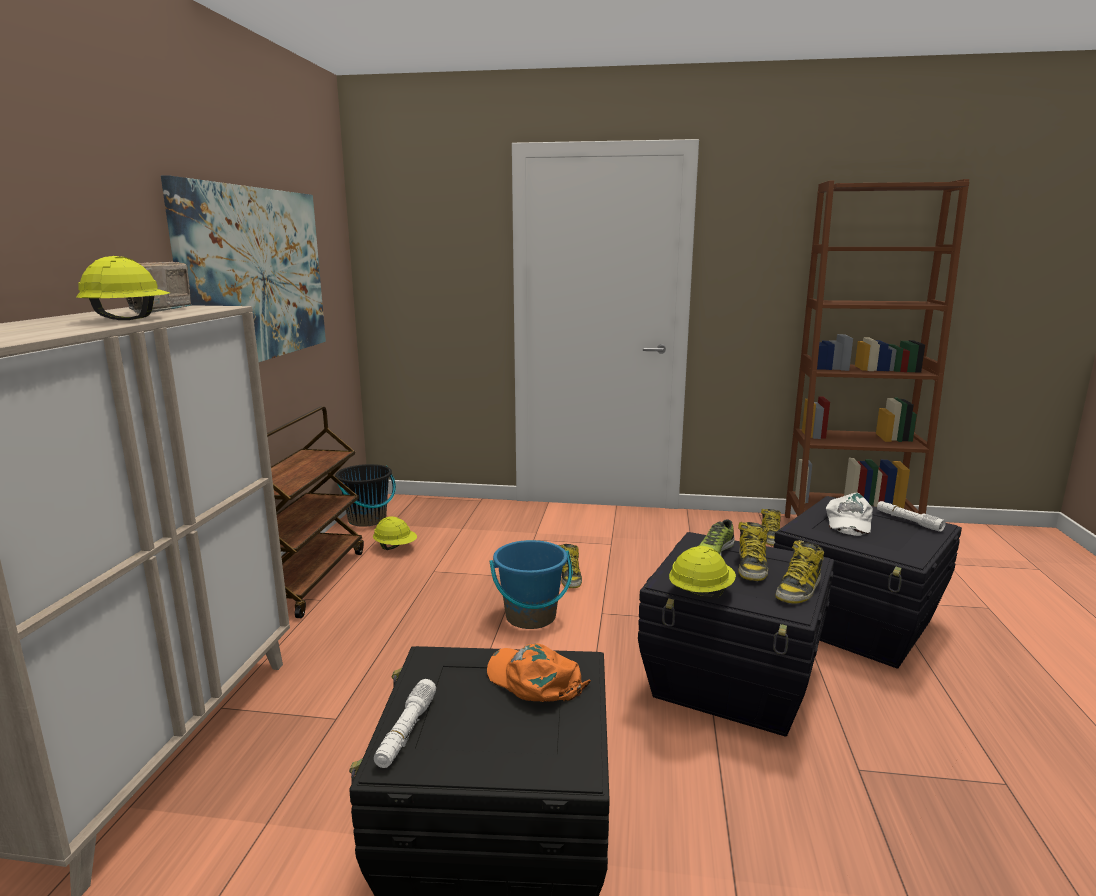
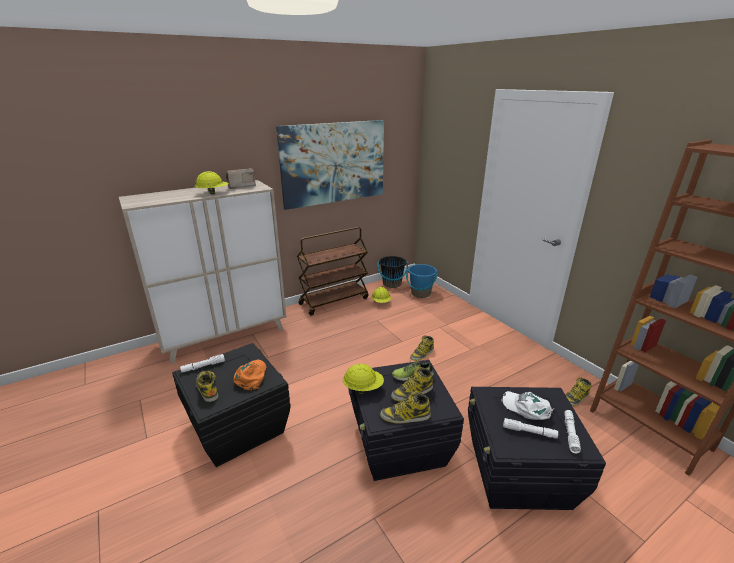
camera: 50 degrees right, 10 degrees up
(500, 748) = (207, 388): none -> boot
(531, 617) = (376, 361): blue bucket -> blue bucket (420, 293)
(848, 521) = (527, 408): white cap -> white cap turned 60 degrees clockwise
(891, 536) = (529, 432): none -> white flashlight

